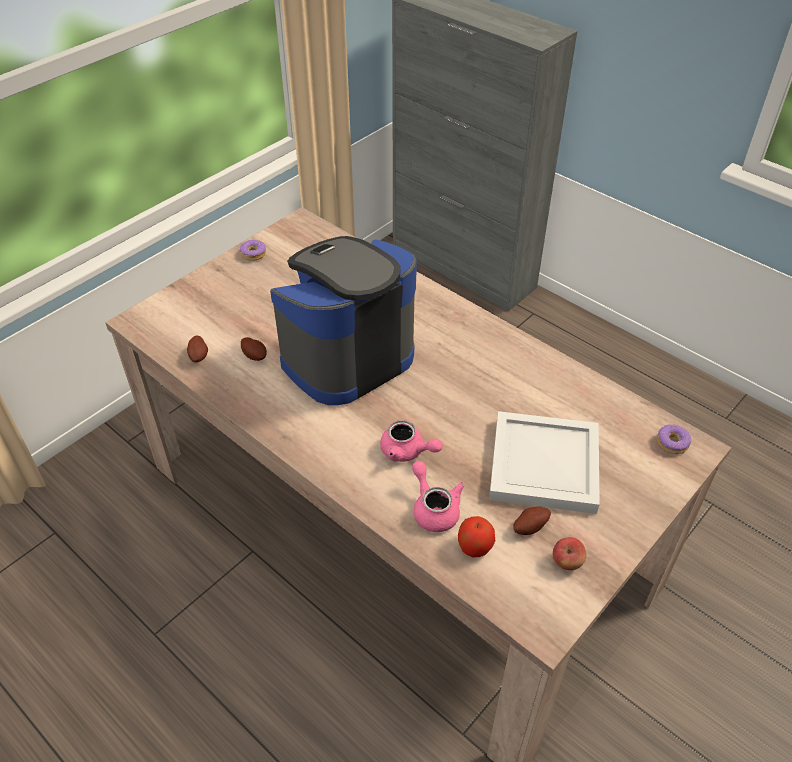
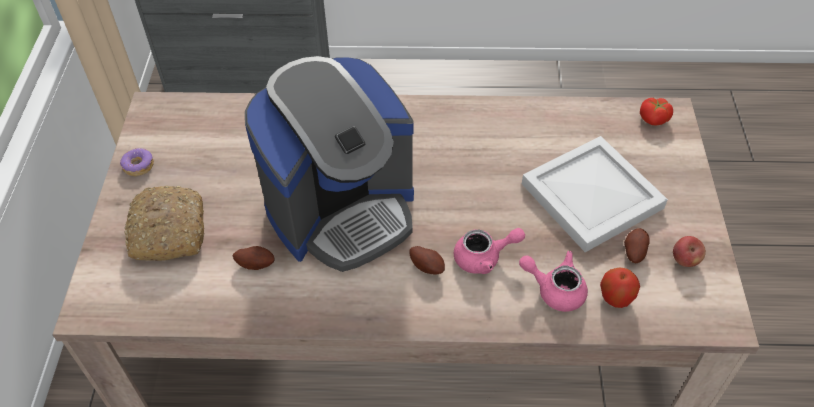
camera: 40 degrees left, 5 degrees up
(199, 356) = (200, 300): potato -> potato (427, 266)
(227, 303) = (167, 230): none -> bread
(346, 357) = (342, 210): coffee machine -> coffee machine turned 135 degrees counterclockwise
(672, 443) = (653, 119): donut -> tomato

